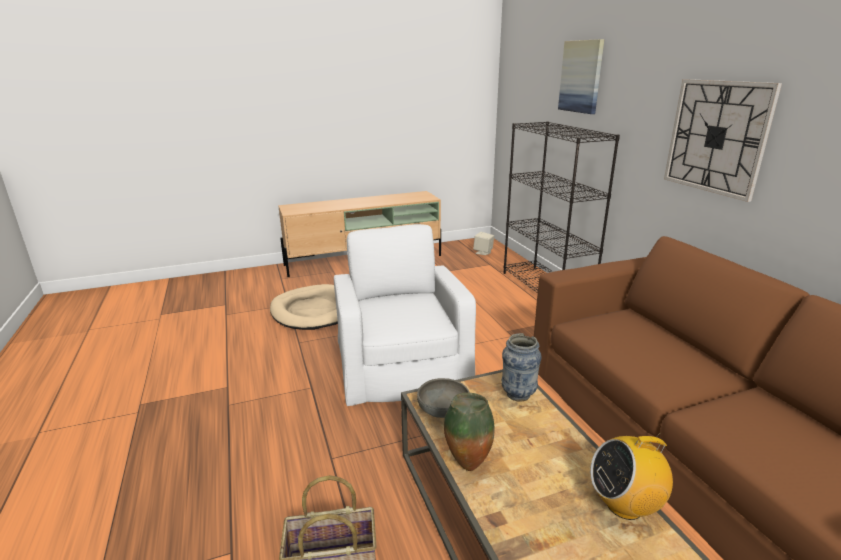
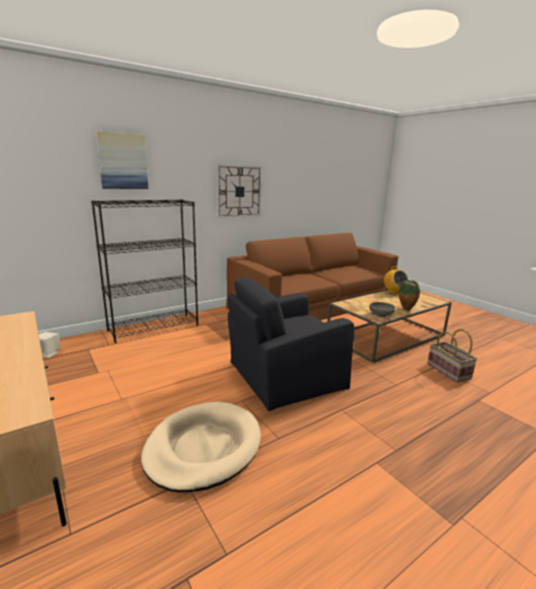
camera: 105 degrees left, 5 degrees down
(401, 362) = (285, 375): white armchair -> black armchair
(518, 394) = (353, 303): vase -> none

